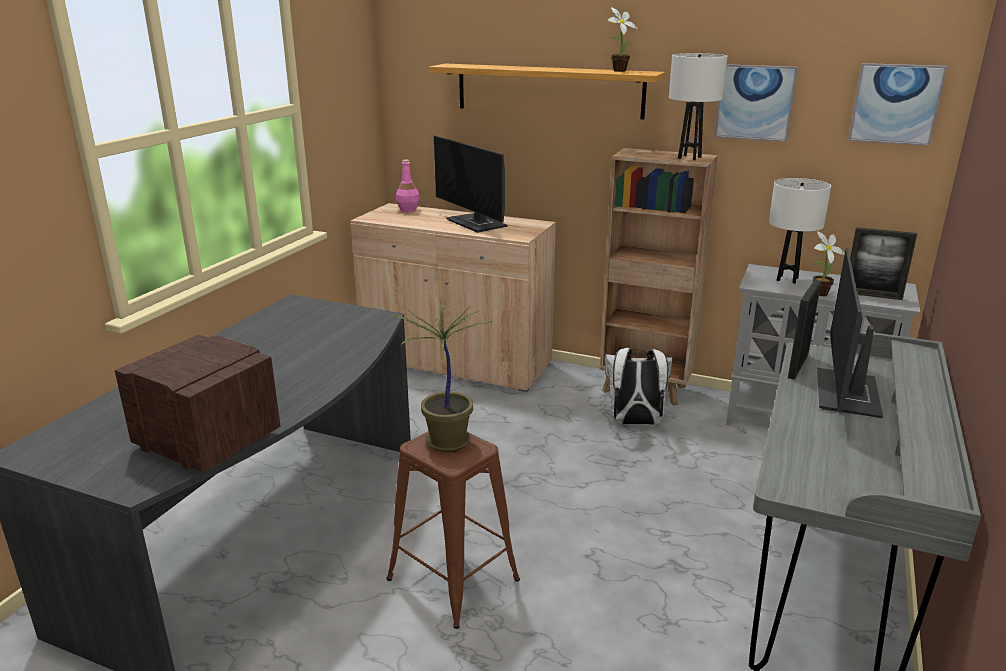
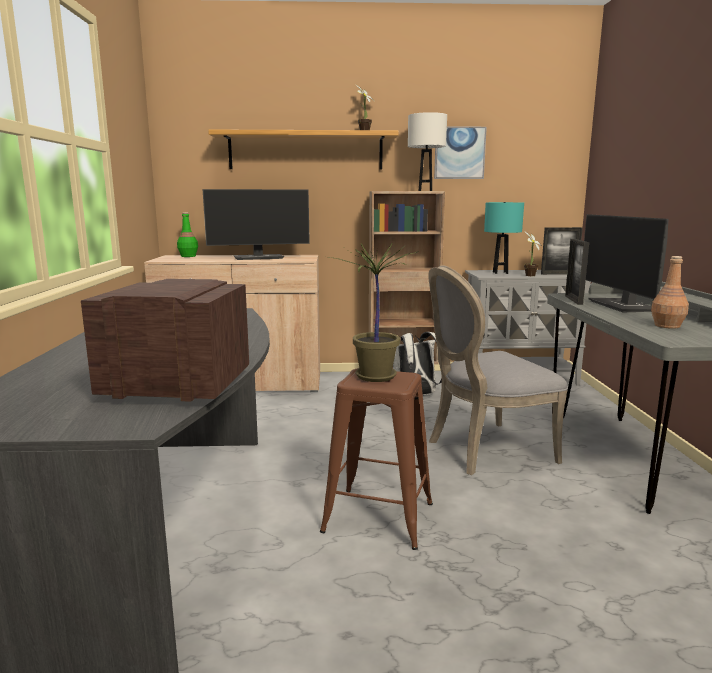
camera: 25 degrees left, 10 degrees down
(408, 210) = (188, 256): pink bottle -> green bottle
(477, 224) = (259, 257): monitor -> monitor turned 45 degrees counterclockwise
(643, 526) = (484, 450): none -> grey chair
(787, 279) = (500, 273): white table lamp -> turquoise table lamp
(831, 454) = (666, 326): none -> brown bottle
(895, 104) = (547, 149): picture -> none

